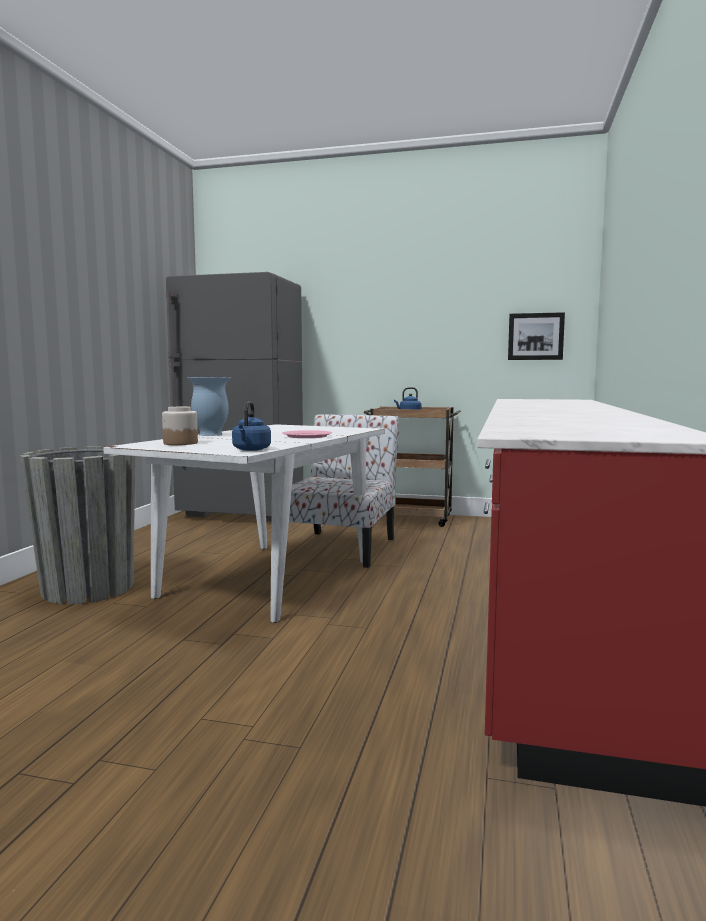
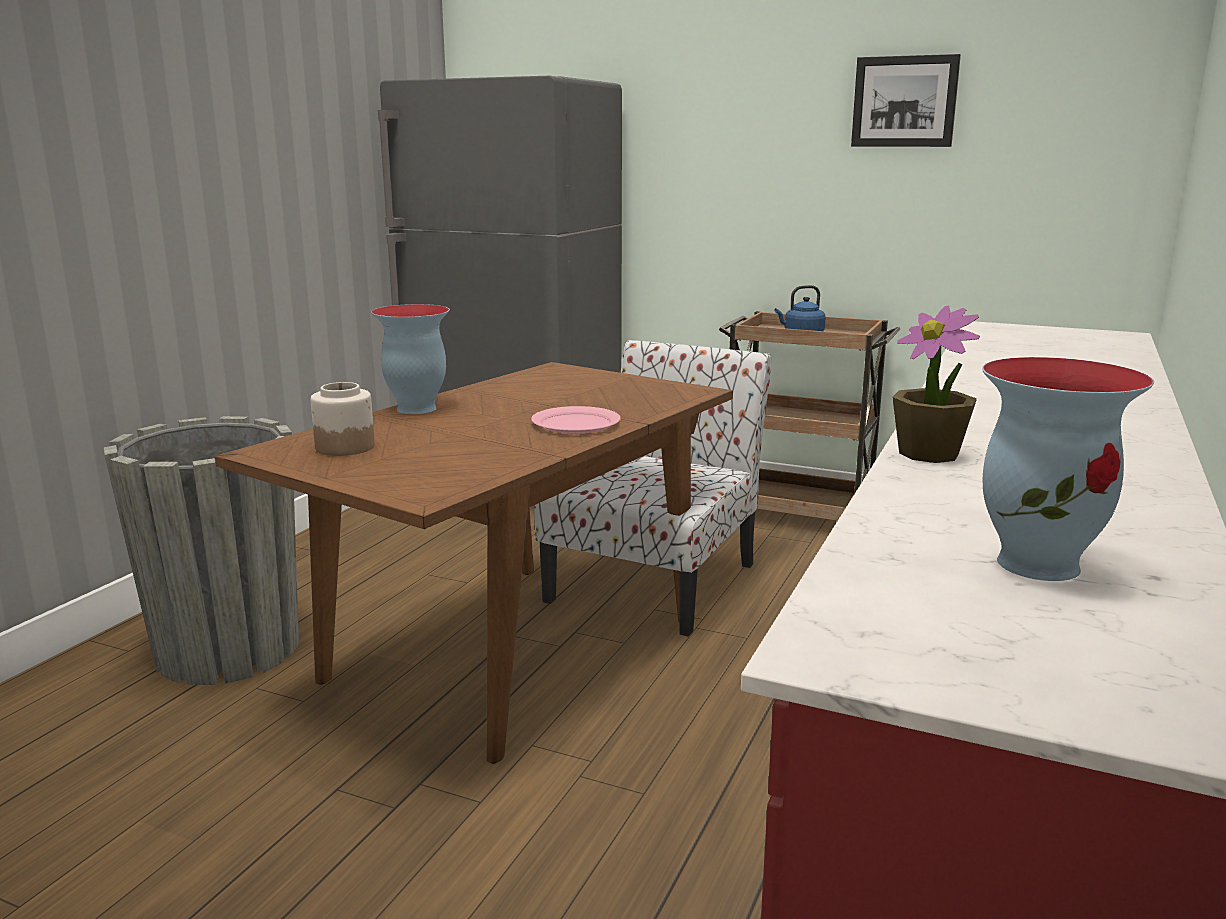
camera: 10 degrees right, 10 degrees up
(251, 450) = (444, 487): blue kettle -> none
(267, 579) = (512, 650): white dining table -> brown dining table
(513, 413) = (929, 454): none -> potted plant
(535, 336) = (1057, 193): picture -> picture (904, 101)
(589, 424) = (1039, 563): none -> vase

